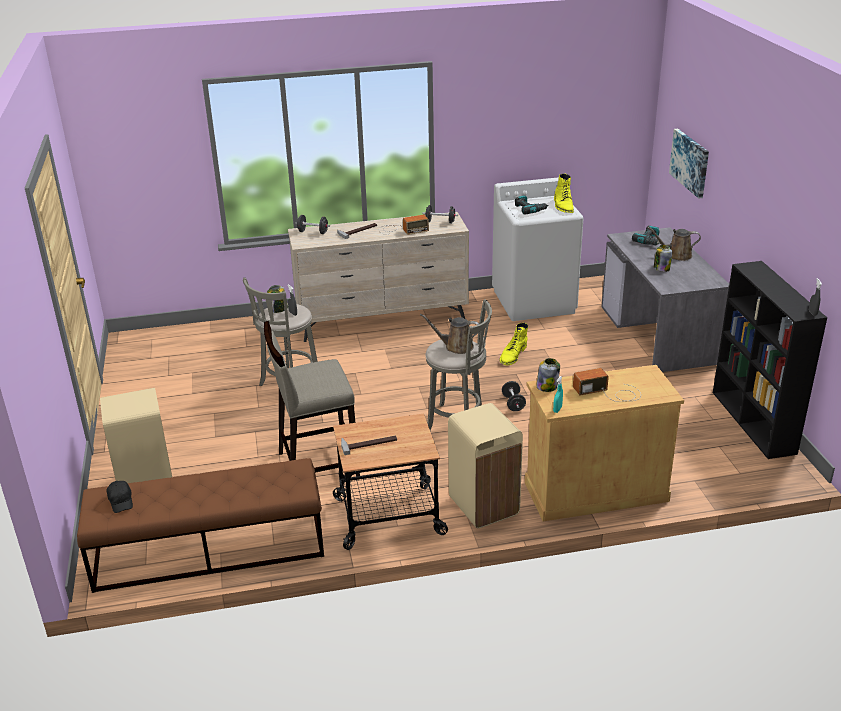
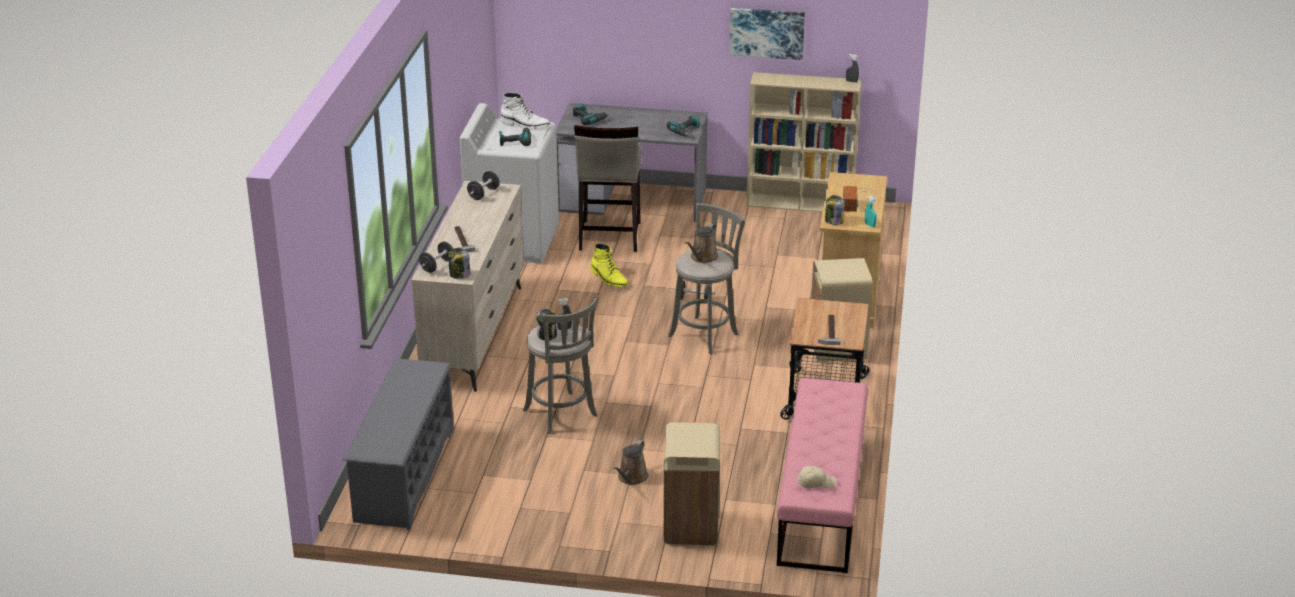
camera: 70 degrees left, 0 degrees up
(121, 501) = (815, 483): black cap -> beige cap
(182, 343) = (404, 475): none -> grey shoe rack
(208, 551) = (821, 500): brown bench -> pink bench
(317, 464) = (722, 421): beige stool -> beige stool (609, 236)
(401, 230) = (482, 217): radio -> none
(563, 206) = (525, 124): yellow boot -> white boot
(661, 268) = (649, 130): jar -> jar (459, 275)
(676, 255) = (630, 116): brown watering can -> brown watering can (631, 478)
(679, 284) = (686, 131): none -> power drill
(690, 162) = (588, 29): picture -> picture (766, 32)
(754, 423) = (801, 204): black bookcase -> beige bookcase

